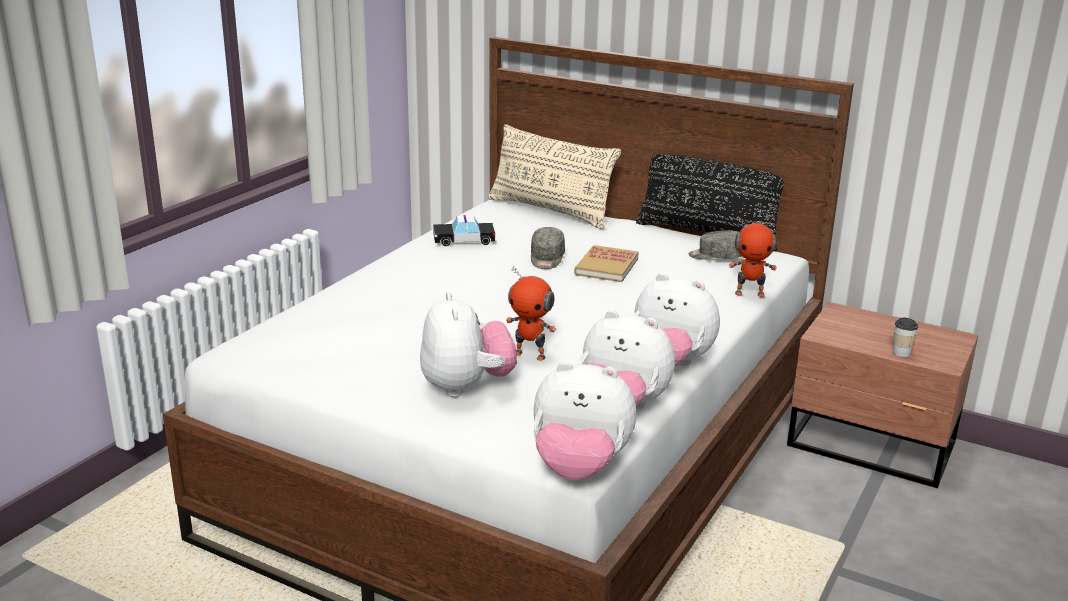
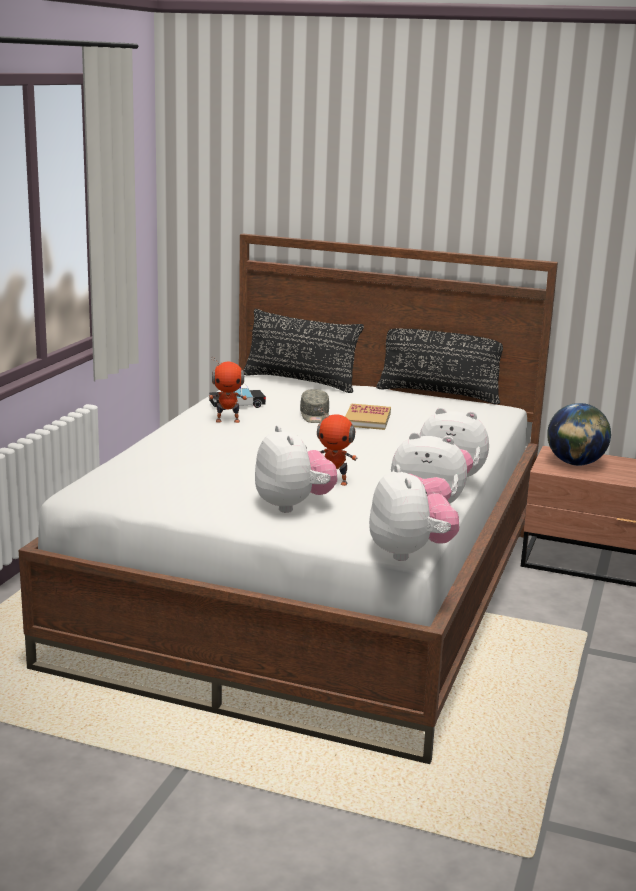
camera: 10 degrees left, 5 degrees down
(550, 211) = (300, 382): beige pillow -> black pillow
(579, 468) = (409, 553): plush toy -> plush toy turned 105 degrees counterclockwise
(715, 256) = (453, 409): grey cap -> none
(749, 293) = (491, 433): toy robot -> toy robot (228, 420)
(860, 330) = (575, 463): none -> globe
(901, 353) = (612, 478): cup -> none

